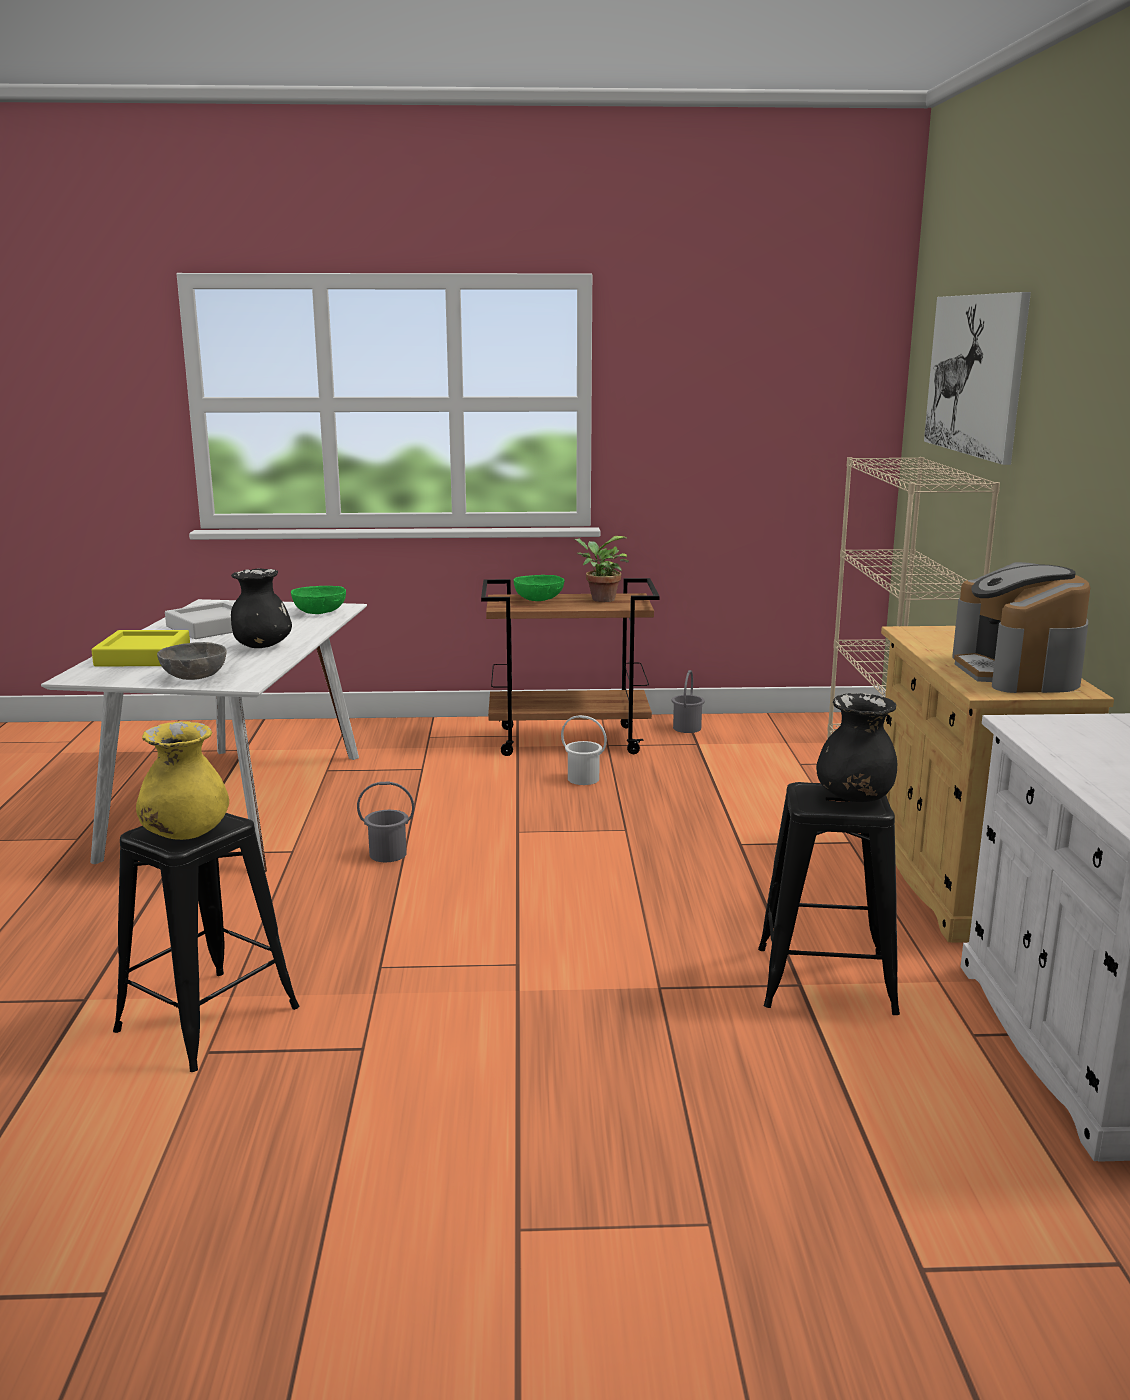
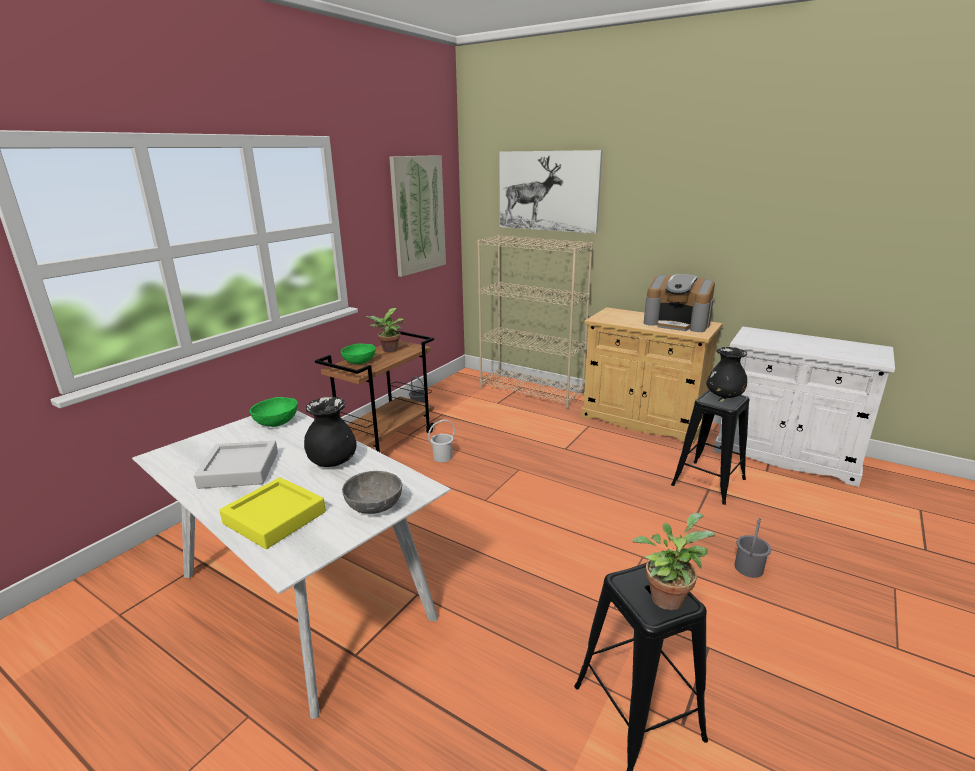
camera: 55 degrees left, 5 degrees up
(185, 834) = (667, 595): yellow vase -> potted plant
(387, 854) = (465, 555): grey bucket -> grey bucket (748, 568)
(776, 404) = (418, 215): none -> picture

